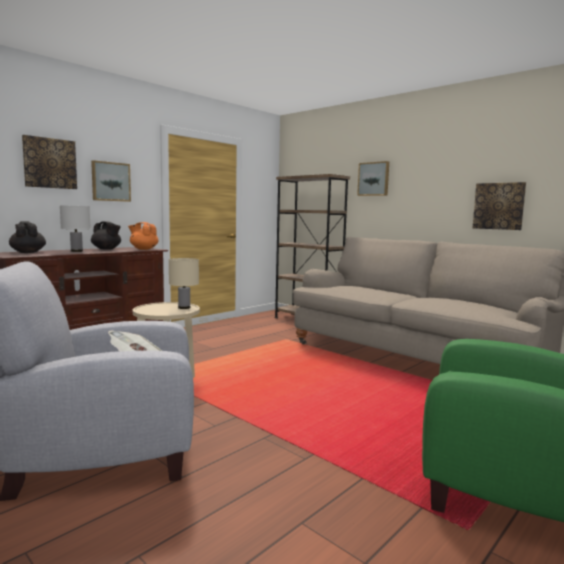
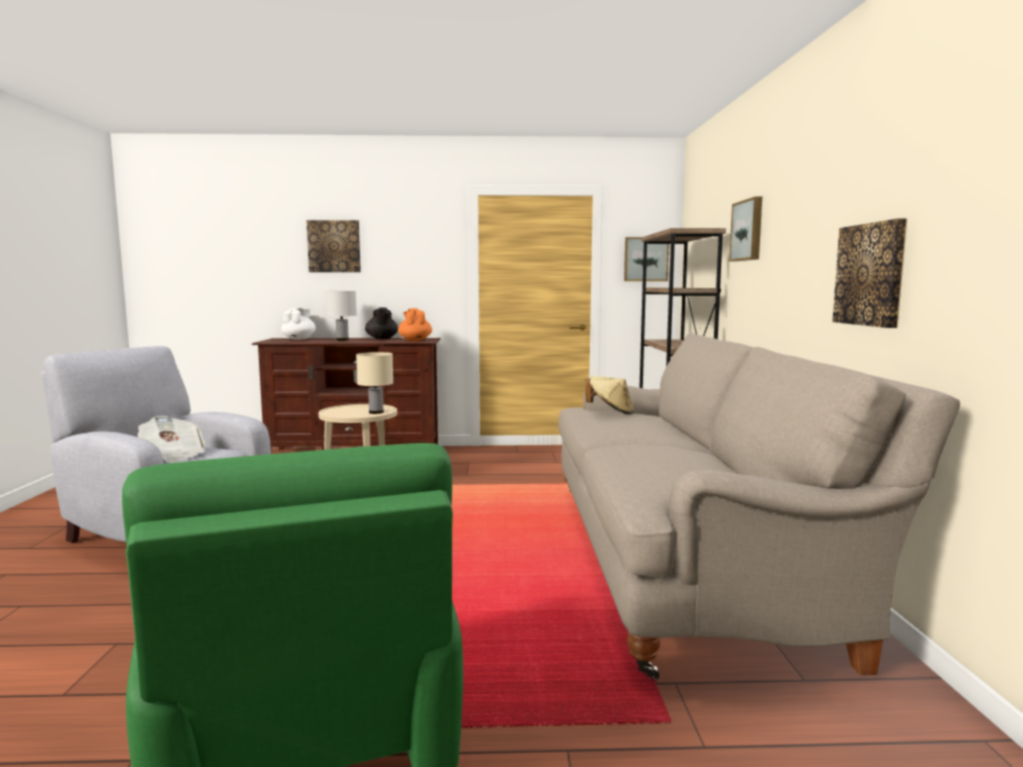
camera: 45 degrees right, 0 degrees up
(28, 252) = (299, 339): black teapot -> white teapot
(110, 181) = (401, 261): picture -> picture (645, 259)
(346, 286) = (610, 412): none -> beige hat

